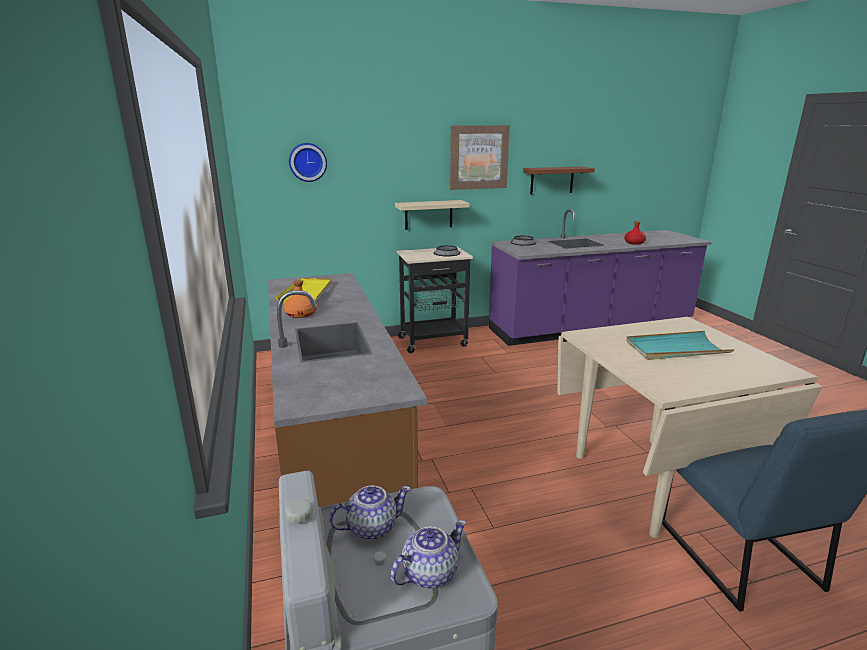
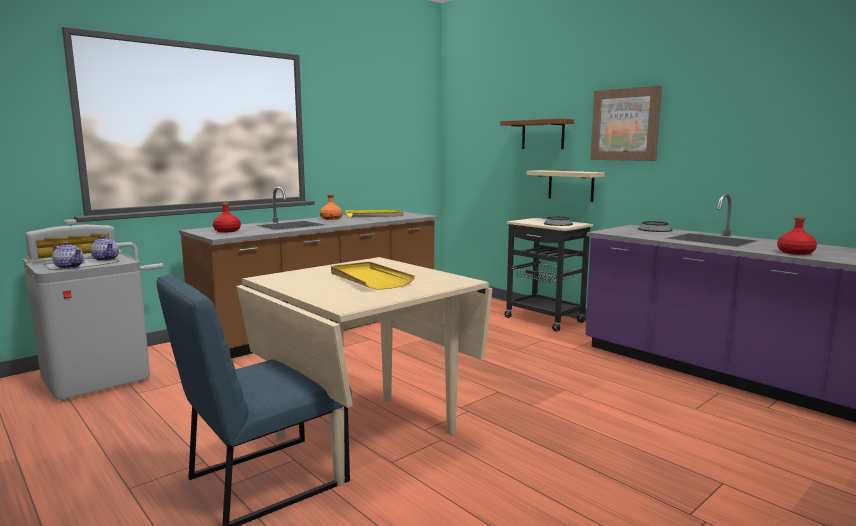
camera: 65 degrees right, 10 degrees down
(307, 162) = (482, 130): wall clock -> none
(345, 383) = (227, 231): none -> red bottle
(552, 180) = (725, 154): brown shelf -> brown shelf (543, 134)
(676, 349) = (369, 279): turquoise tray -> yellow tray

